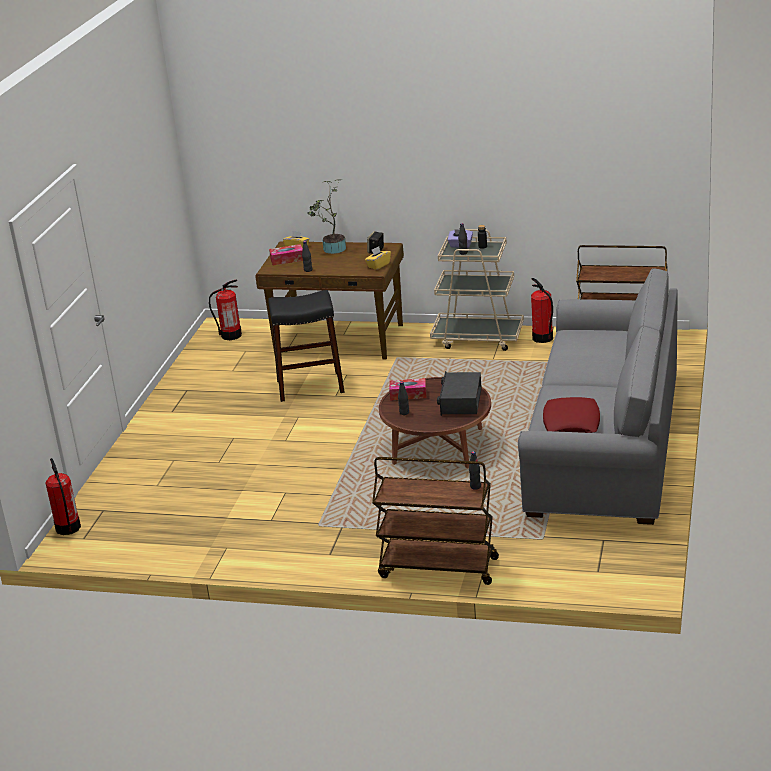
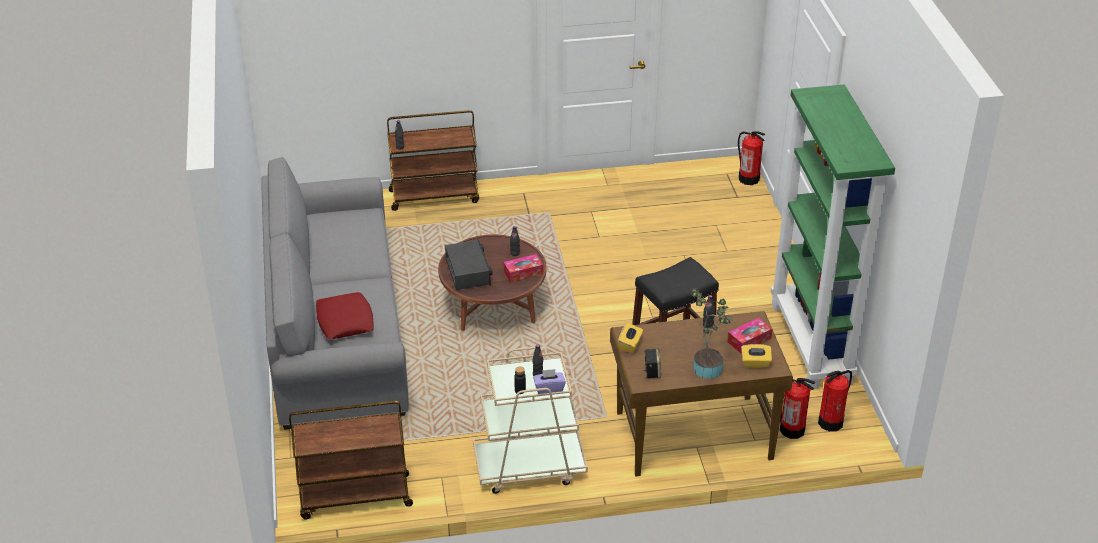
camera: 155 degrees right, 10 degrees up
(185, 381) = (812, 343): none -> green bookcase
(542, 338) = (451, 479): fire extinguisher -> fire extinguisher (792, 429)
(571, 422) = (346, 226): red pillow -> red pillow (345, 321)

